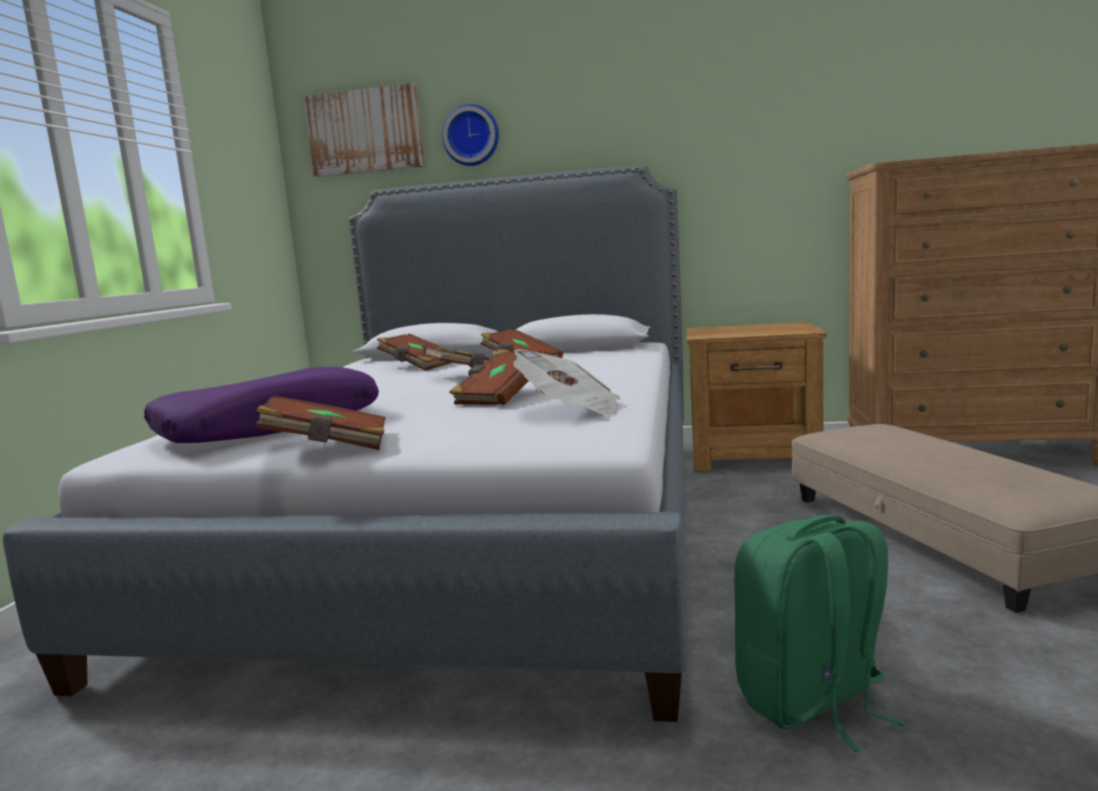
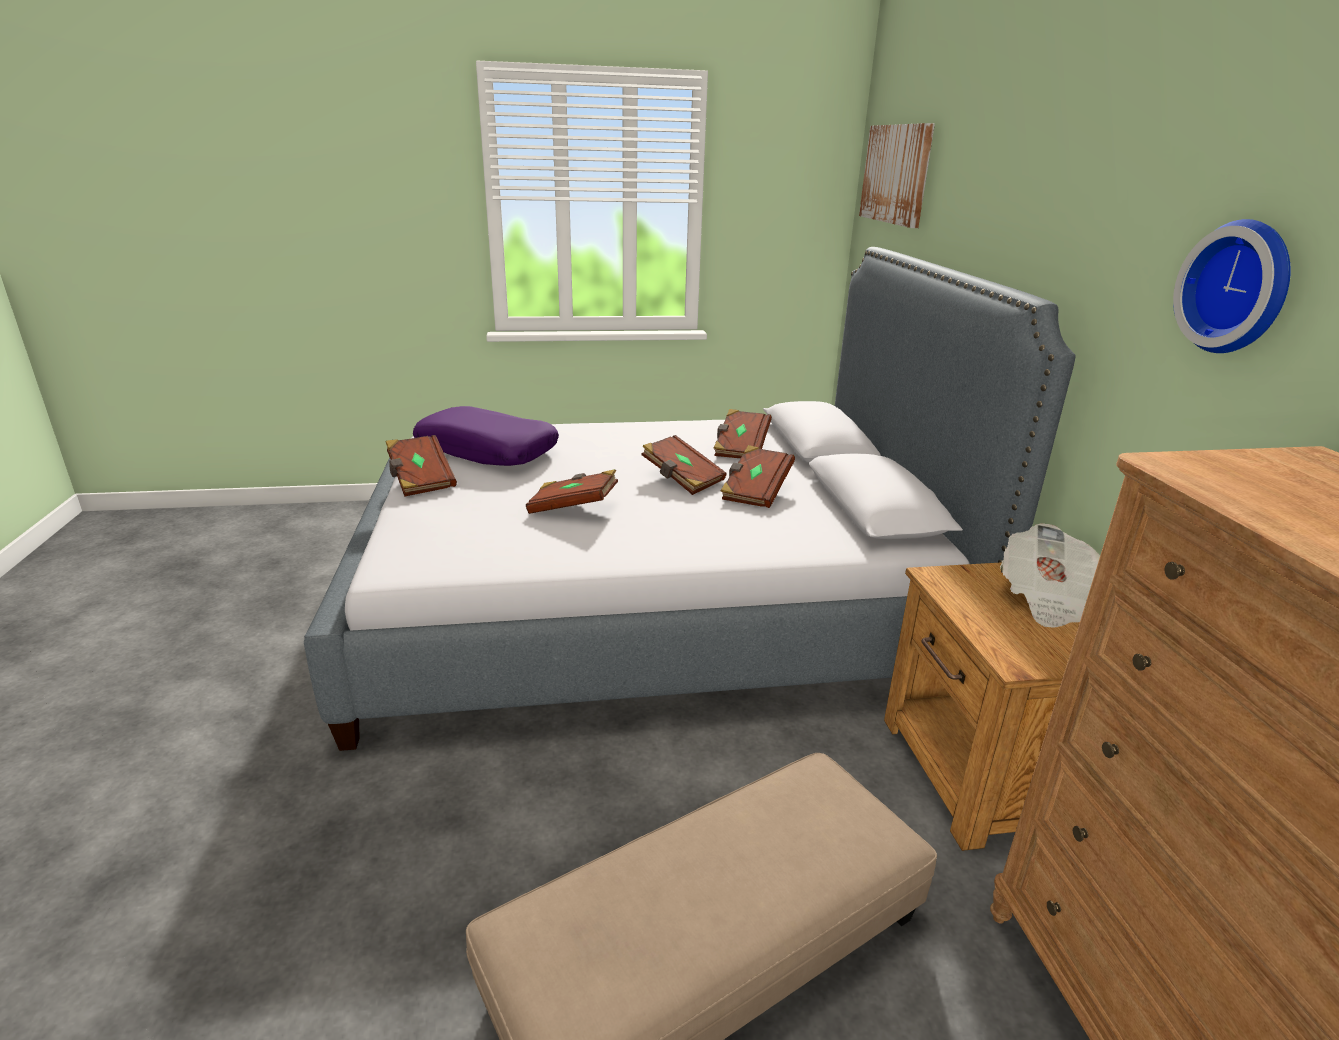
camera: 70 degrees right, 15 degrees up
(471, 136) = (953, 201): wall clock -> wall clock (1240, 287)
(571, 411) = (502, 544): newspaper -> newspaper (1046, 600)
(812, 702) = (349, 819): green backpack -> none

